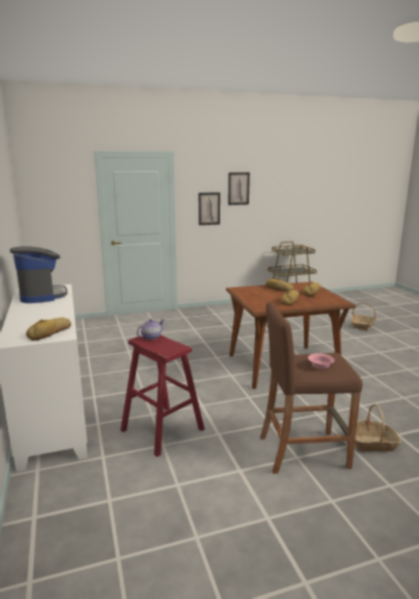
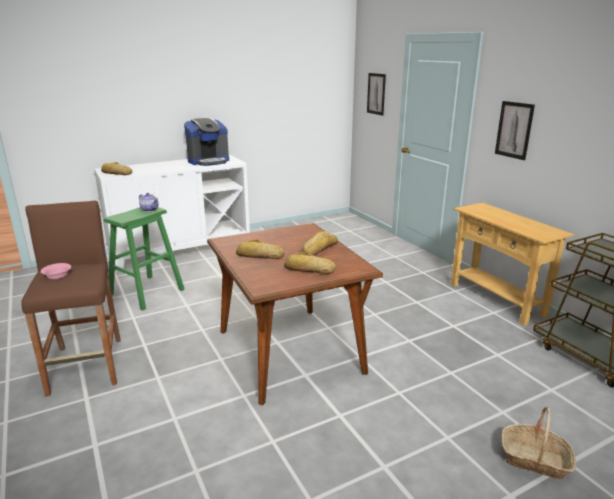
camera: 80 degrees right, 5 degrees up
(162, 430) = (146, 292): red stool -> green stool
(230, 307) = (496, 299): none -> beige console table
(238, 188) = (568, 102): picture -> picture (376, 94)
(372, 443) = (83, 418): basket -> none

